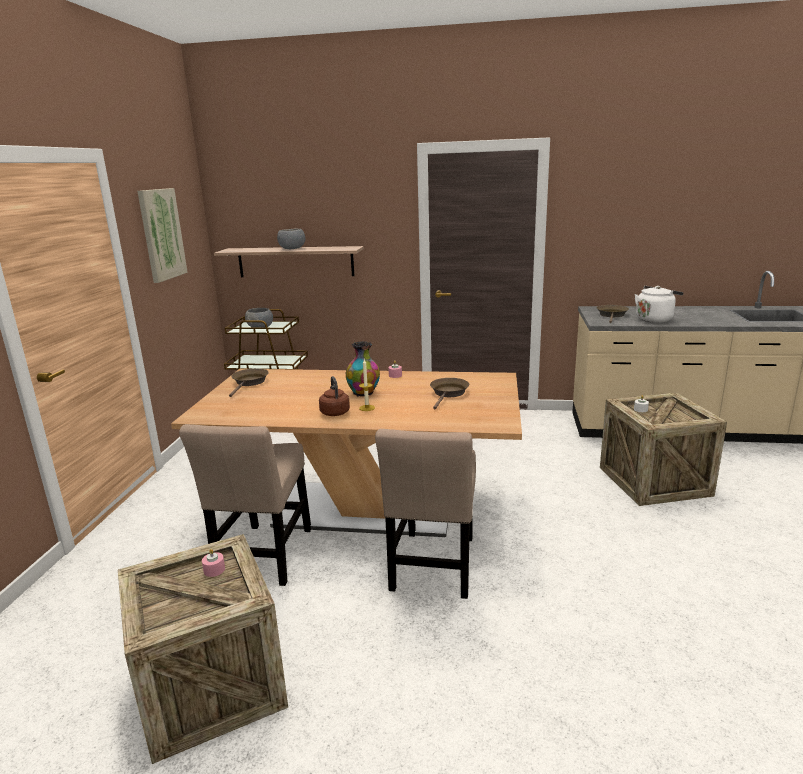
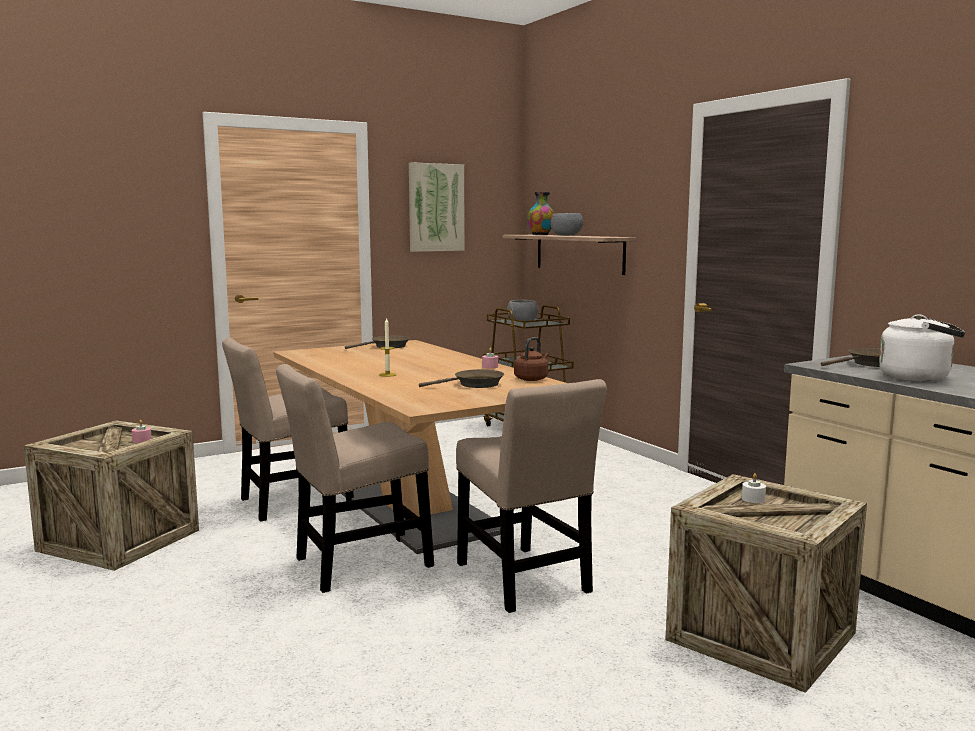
camera: 50 degrees right, 10 degrees down
(334, 412) = (361, 371): brown kettle -> brown kettle (532, 379)
(364, 393) = (422, 368): vase -> vase (541, 235)
(528, 515) = (524, 581): none -> beige chair

